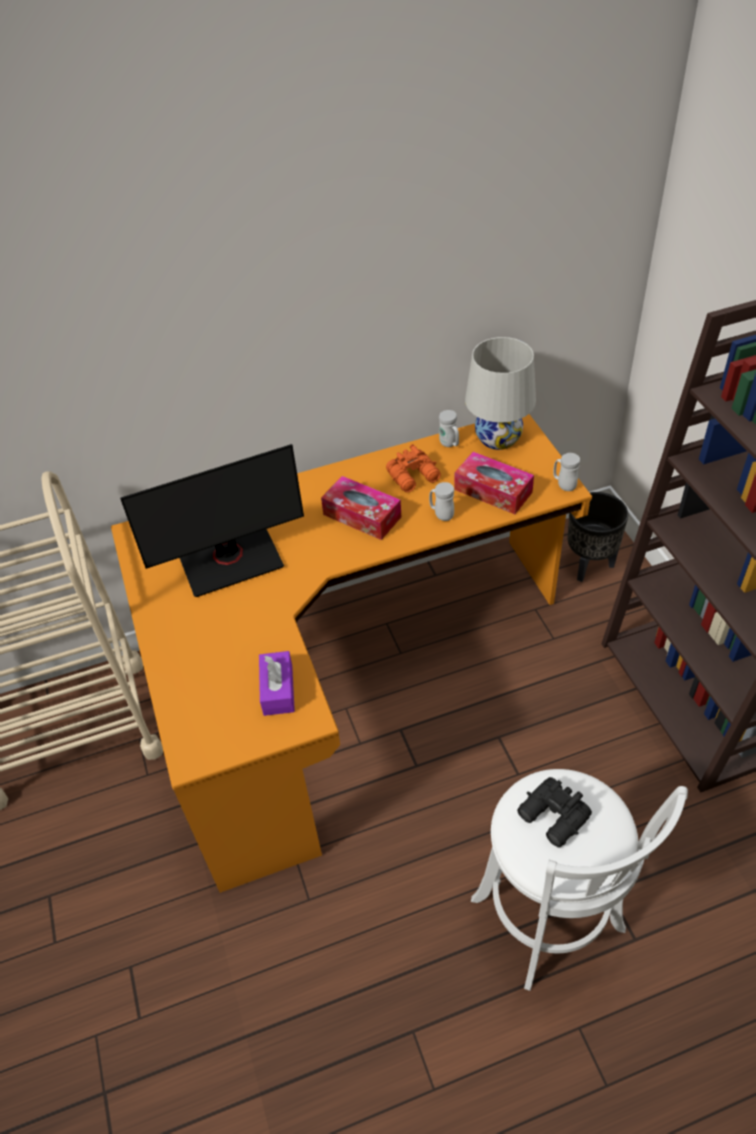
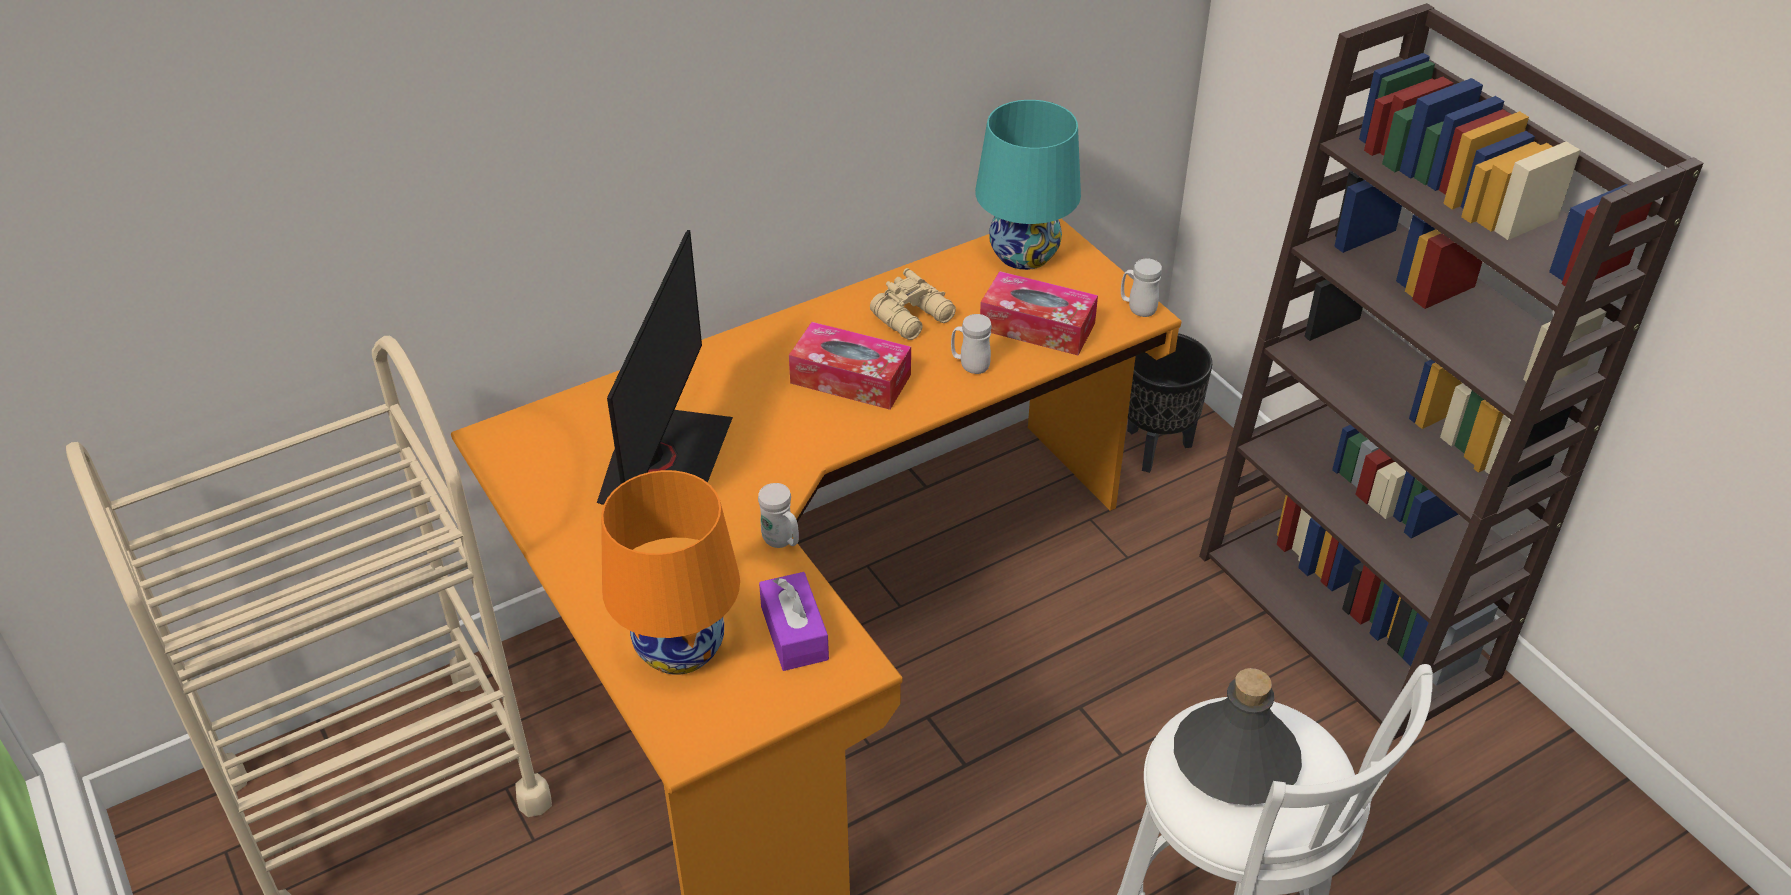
camera: 15 degrees left, 5 degrees down
(205, 690) = (680, 648): none -> orange table lamp
(230, 560) = (664, 462): monitor -> monitor turned 45 degrees counterclockwise
(415, 477) = (915, 318): orange binoculars -> beige binoculars
(449, 444) = (954, 268): white mug -> white mug (781, 542)
(498, 438) = (1024, 254): white table lamp -> turquoise table lamp
(553, 818) = (1234, 760): black binoculars -> grey bottle

